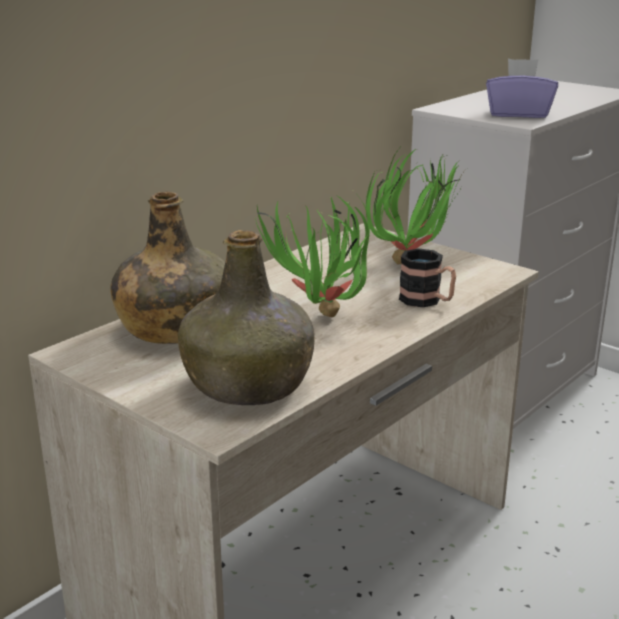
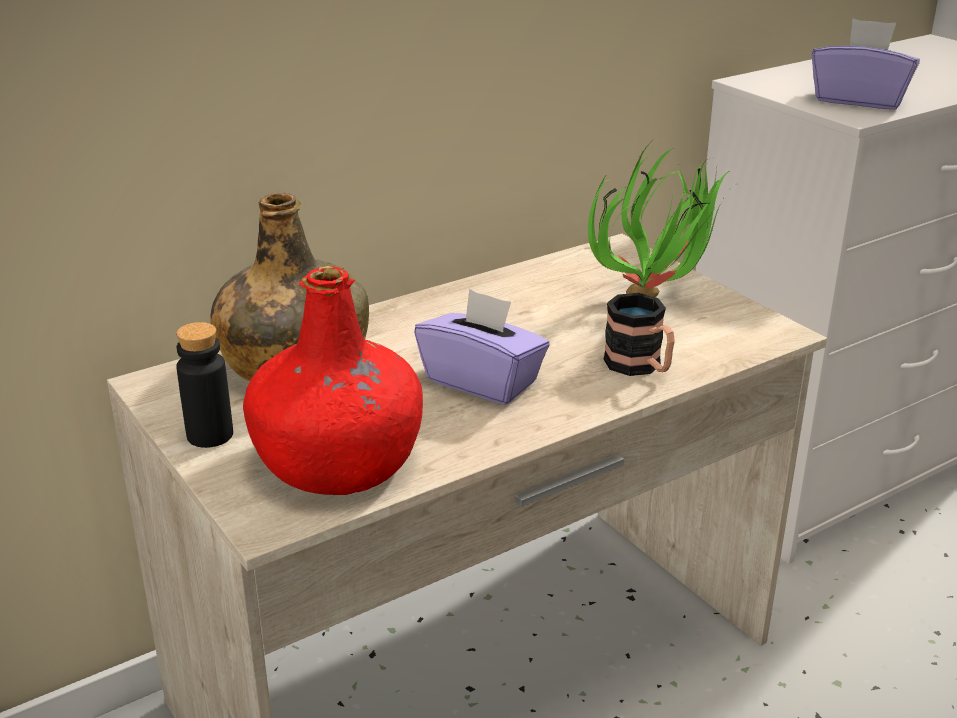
camera: 15 degrees right, 5 degrees up
(137, 380) = (210, 435): none -> black bottle
(249, 384) = (340, 461): green bottle -> red bottle
(322, 322) = (482, 381): potted plant -> purple tissue box

